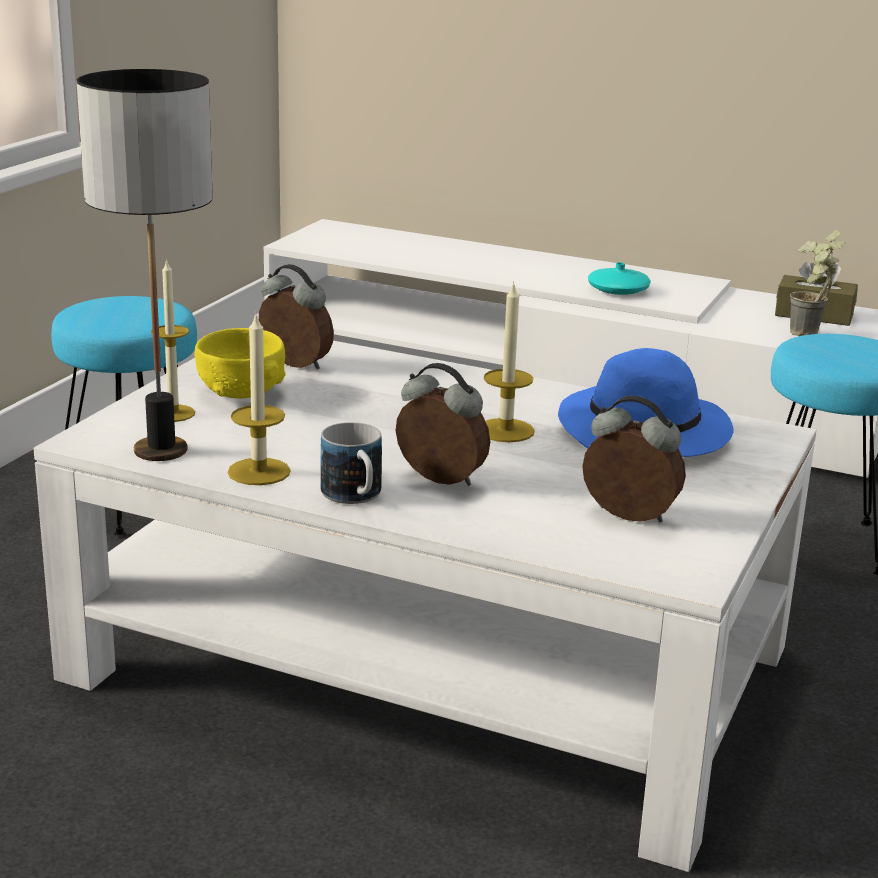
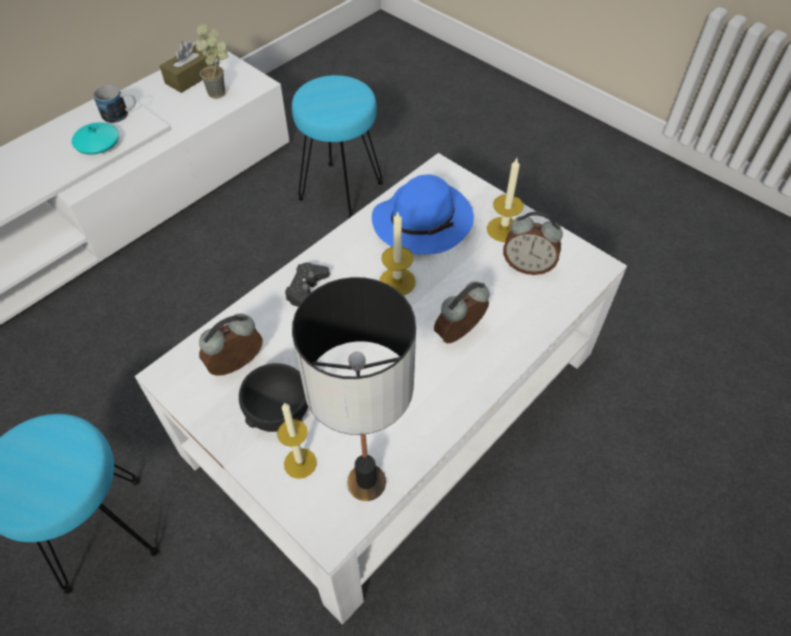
camera: 70 degrees left, 30 degrees up
(241, 393) = (278, 411): yellow bowl -> black bowl
(259, 472) = (420, 427): candle -> candle (503, 229)
(355, 497) = (472, 383): mug -> mug (121, 115)
(443, 382) = (307, 290): none -> black game controller
(628, 518) = (527, 266): alarm clock -> alarm clock turned 120 degrees counterclockwise

